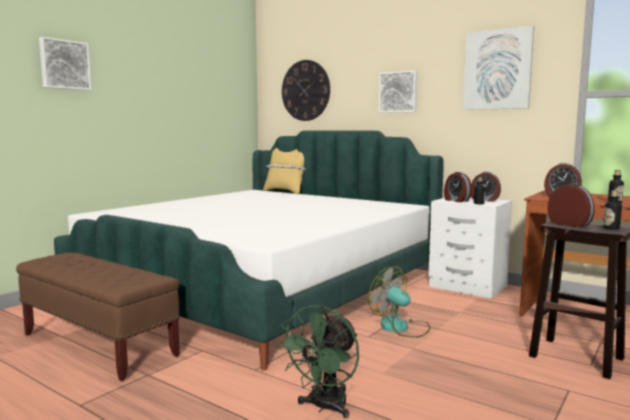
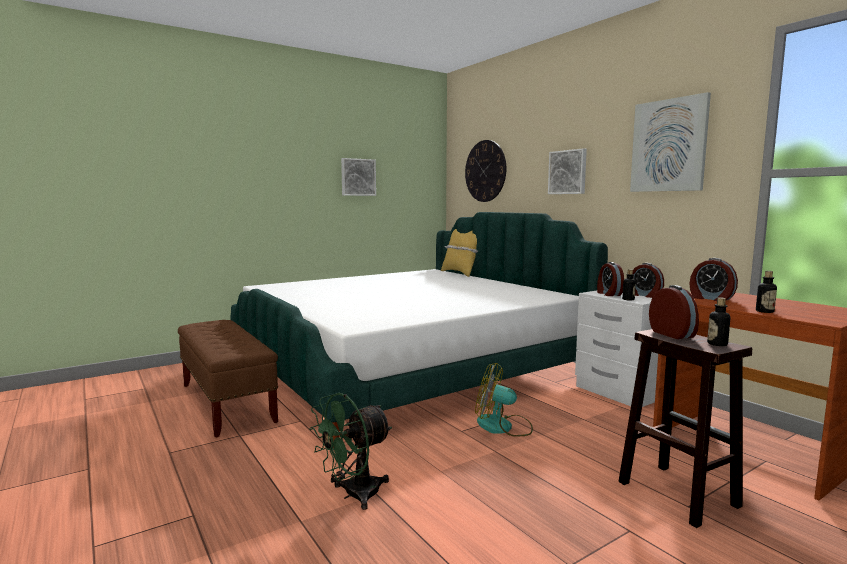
camera: 20 degrees right, 0 degrees up
(64, 65) = (247, 156): picture -> picture (358, 177)
(400, 327) = (503, 427): fan -> fan turned 45 degrees counterclockwise

